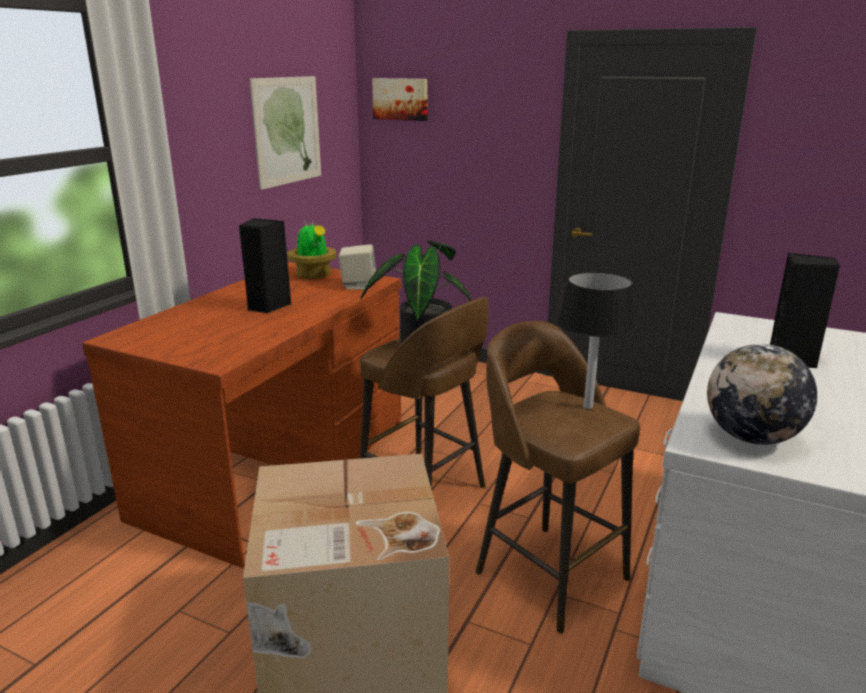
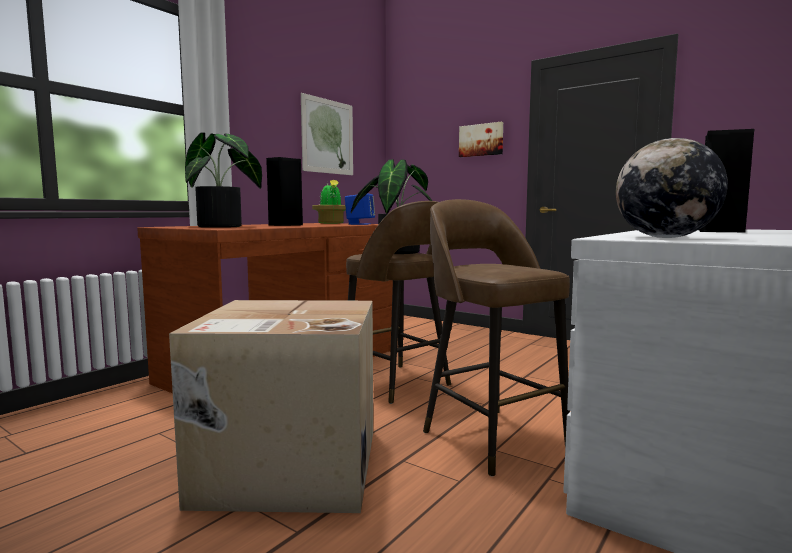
camera: 10 degrees right, 15 degrees down
(204, 335) = (225, 227): none -> potted plant
(358, 285) = (360, 224): beige speaker -> blue speaker
(401, 99) = (414, 127): picture -> picture (481, 140)
(588, 407) = (522, 265): black table lamp -> none

